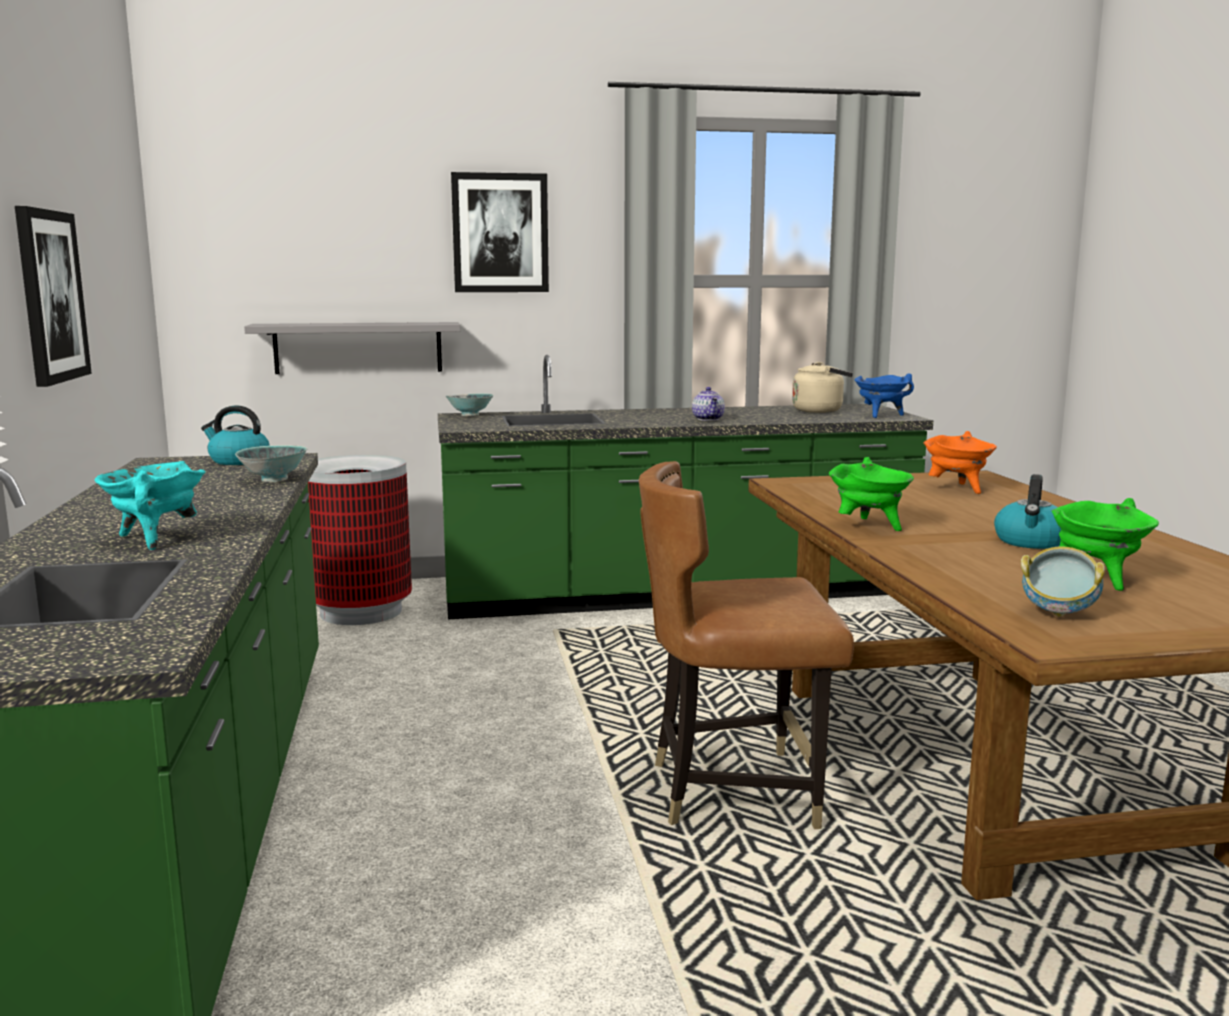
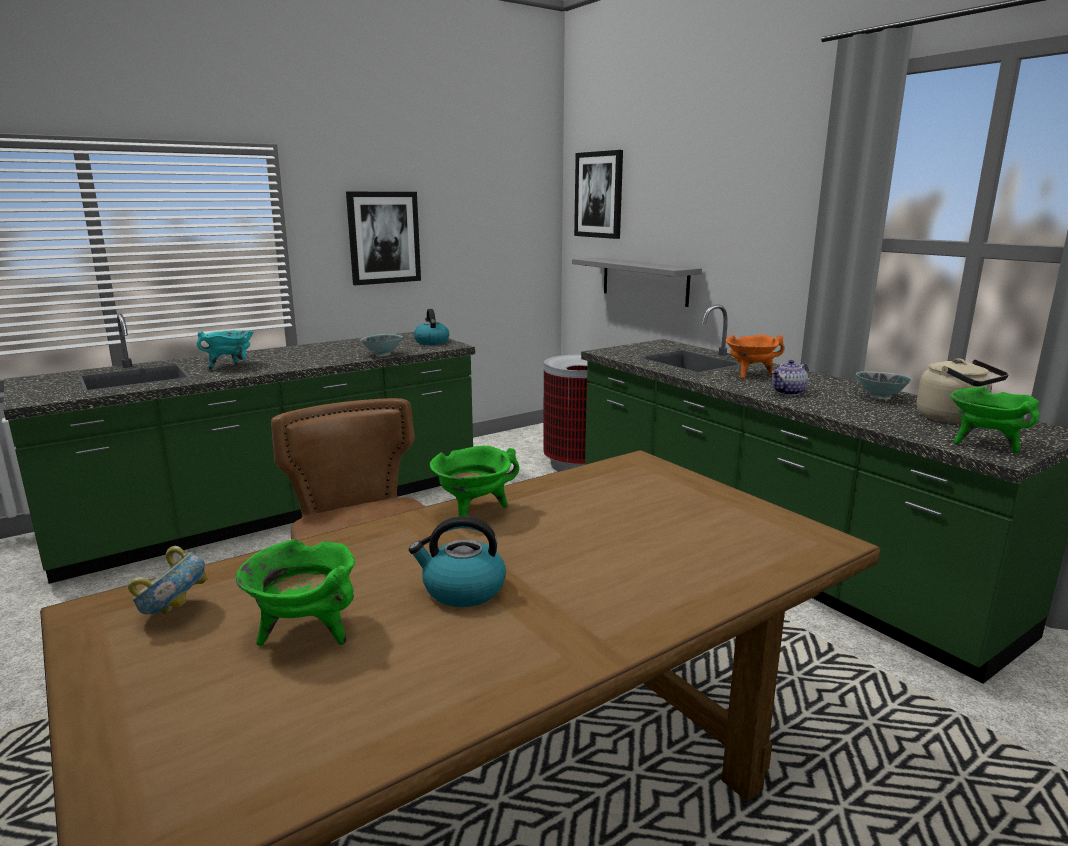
camera: 65 degrees right, 5 degrees up
(470, 415) = (665, 345): bowl -> bowl (880, 398)
(500, 233) = (737, 193): picture -> picture (599, 195)
(880, 415) = (984, 444): blue cooking pot -> green cooking pot
(957, 489) = (713, 537): orange cooking pot -> orange cooking pot (750, 375)

